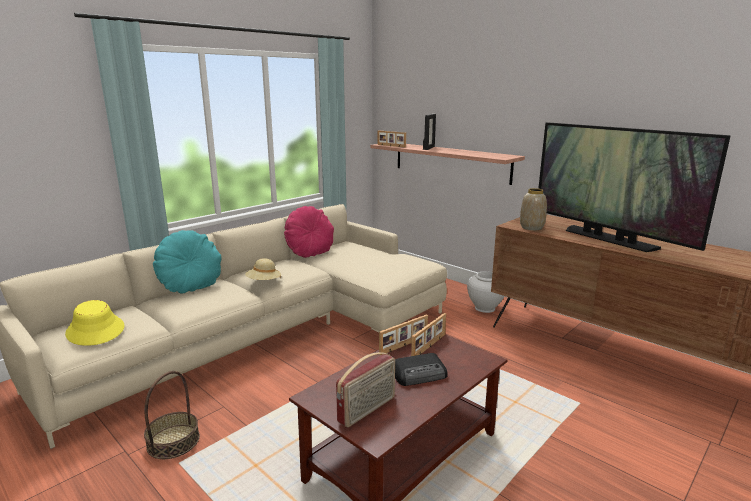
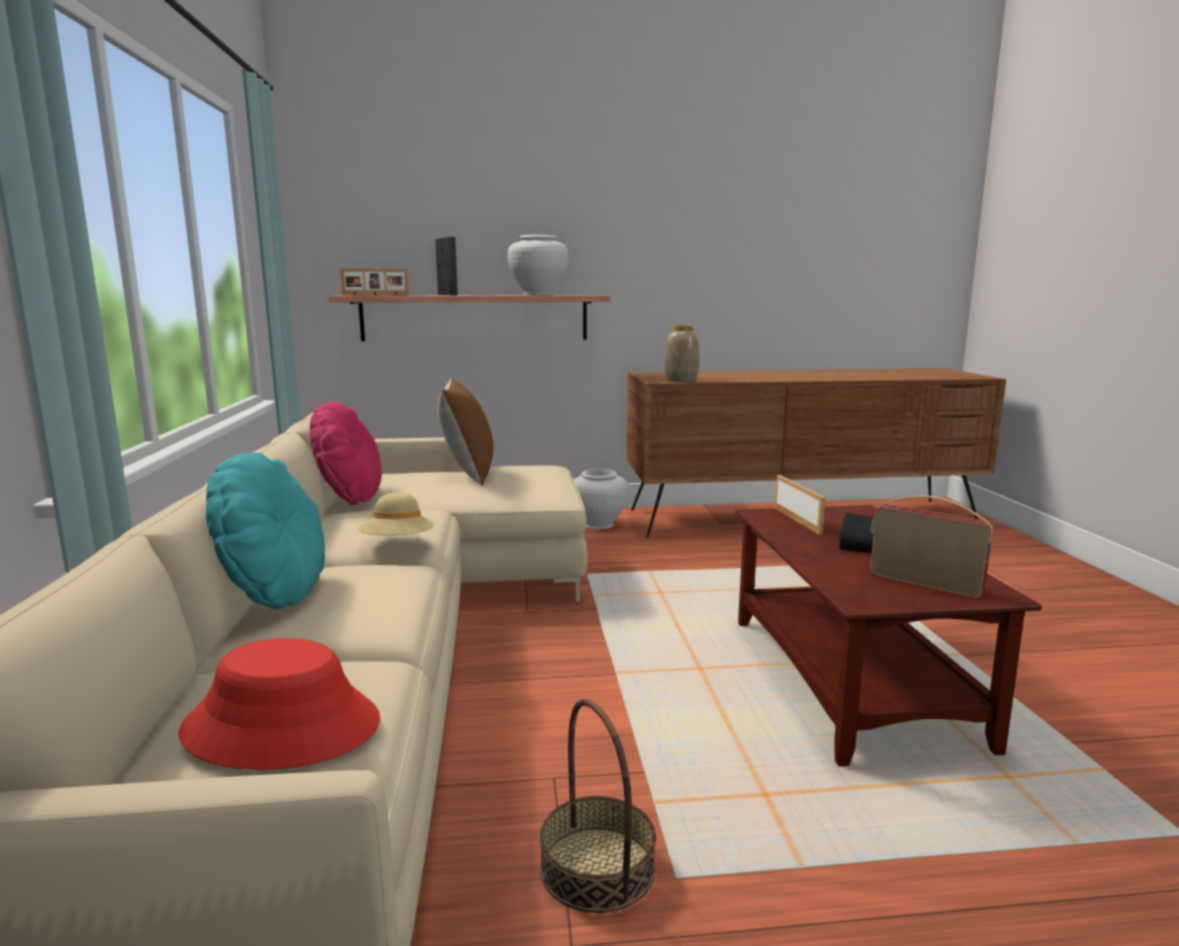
camera: 50 degrees left, 5 degrees down
(96, 330) = (283, 726): yellow hat -> red hat
(367, 410) = (925, 582): radio -> radio turned 45 degrees counterclockwise
(377, 256) = (468, 474): none -> brown pillow
(404, 345) = (779, 528): picture frame -> none
(475, 153) = (538, 295): none -> white vase
(608, 239) = (767, 376): television -> none

